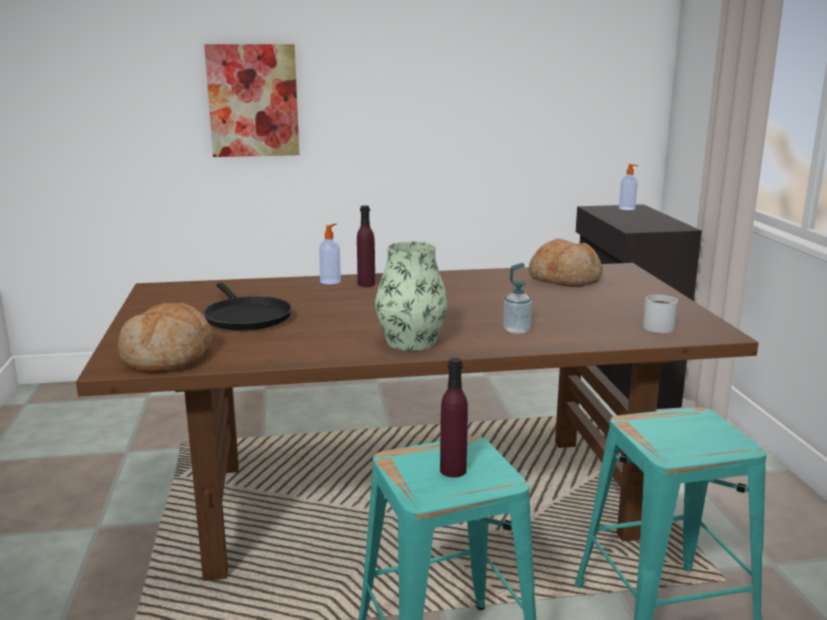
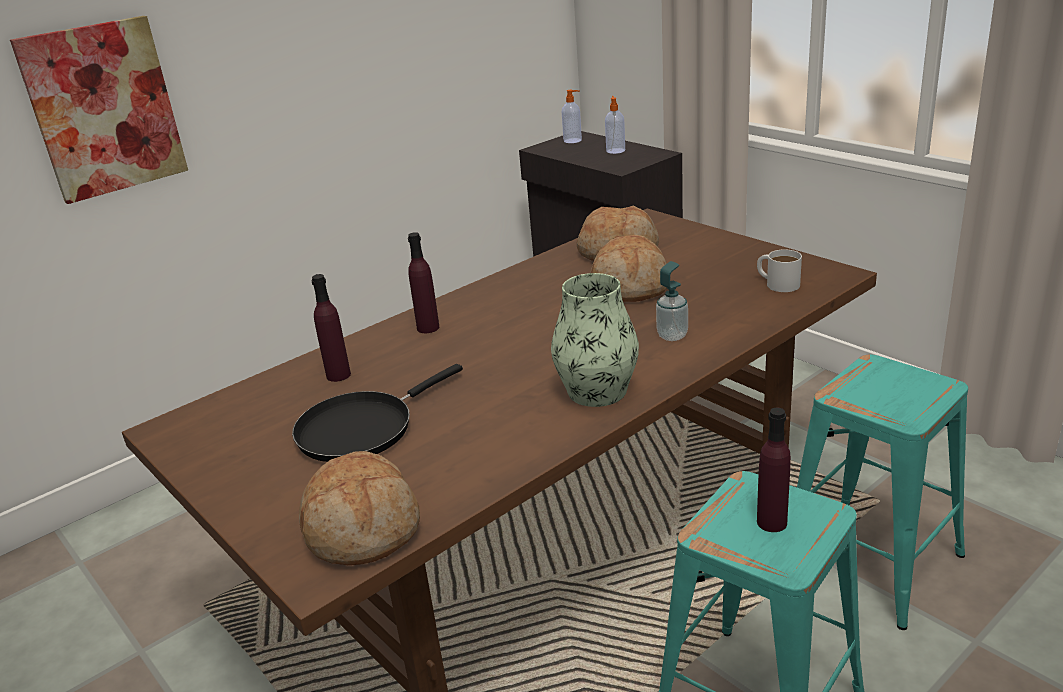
camera: 30 degrees left, 10 degrees up
(246, 317) = (362, 429): black frying pan -> black frying pan turned 105 degrees clockwise
(277, 291) = (338, 375): none -> purple bottle
(331, 281) = (380, 338): soap dispenser -> soap dispenser (615, 150)
(536, 298) = (630, 286): none -> bread

